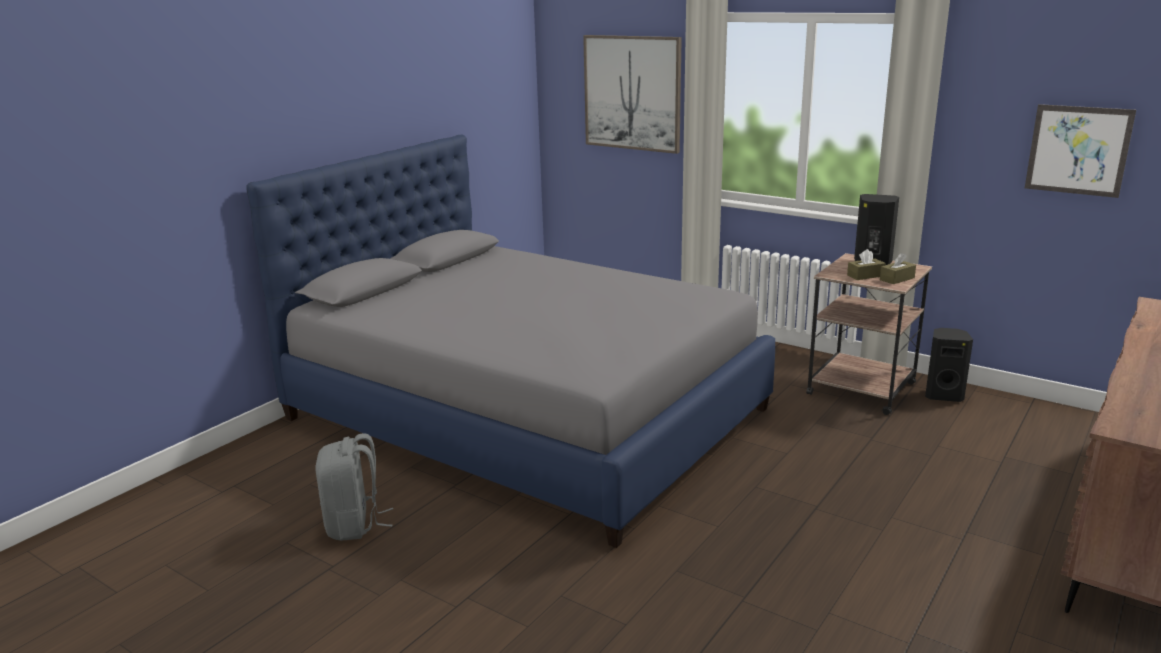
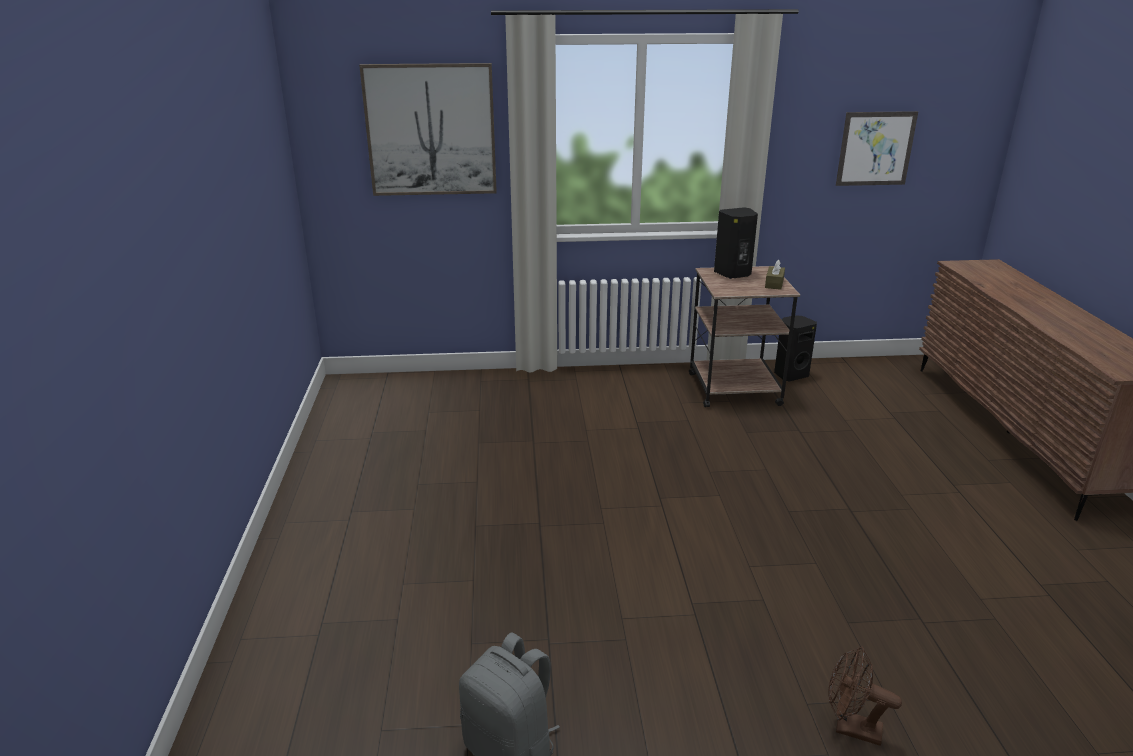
camera: 40 degrees left, 5 degrees up
(525, 413) = (502, 524): grey bed -> none
(567, 623) = (850, 728): none -> brown fan
(865, 275) = (749, 286): brown tissue box -> none

